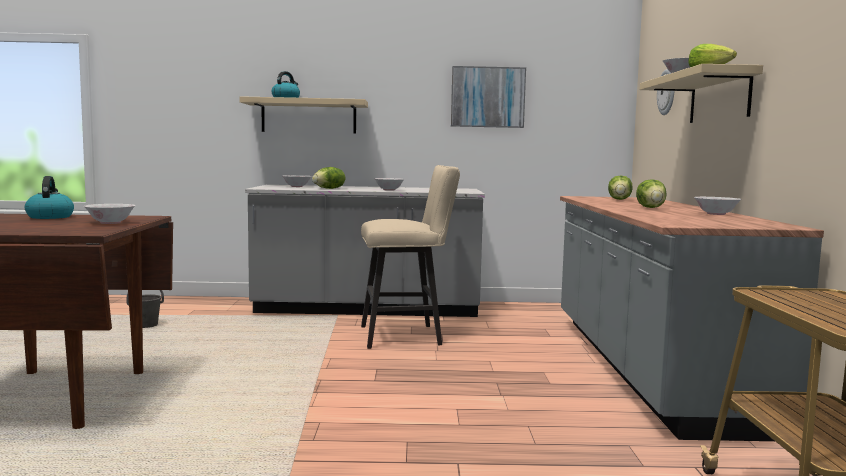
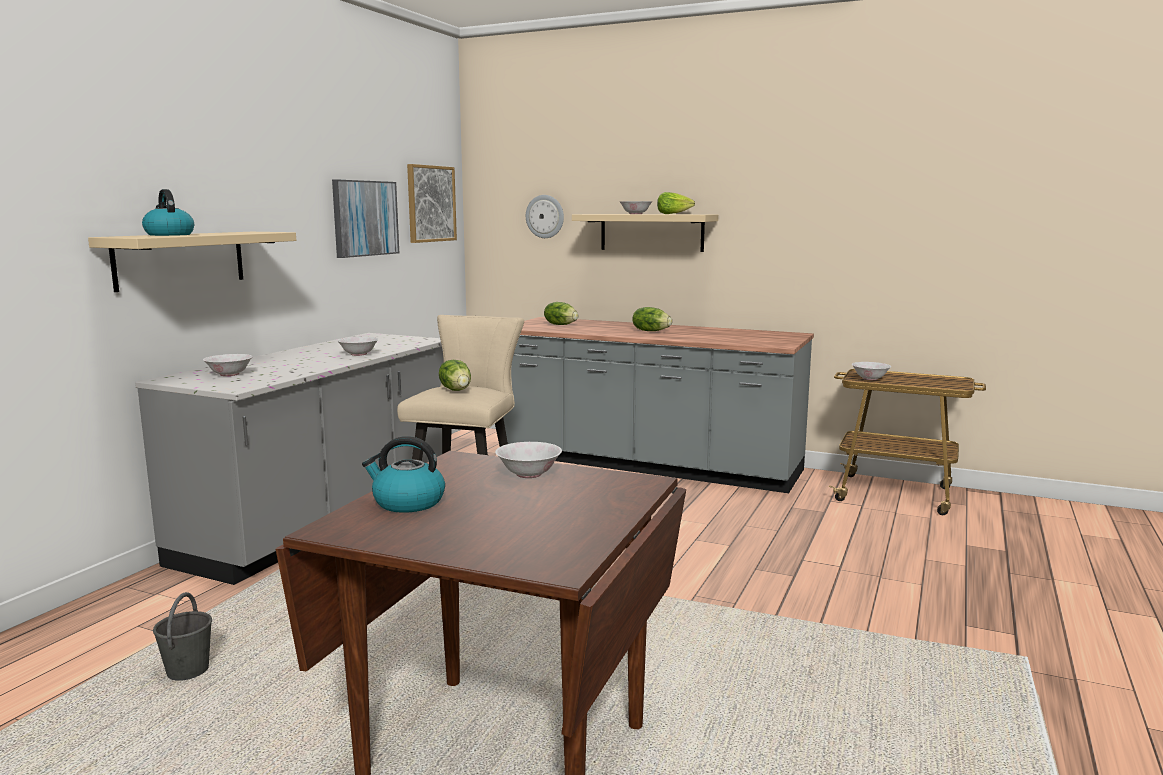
camera: 65 degrees left, 5 degrees up
(329, 188) = (299, 367): lettuce -> lettuce (456, 390)
(581, 87) = (431, 203): none -> picture
(716, 214) = (707, 329): white bowl -> white bowl (870, 378)

